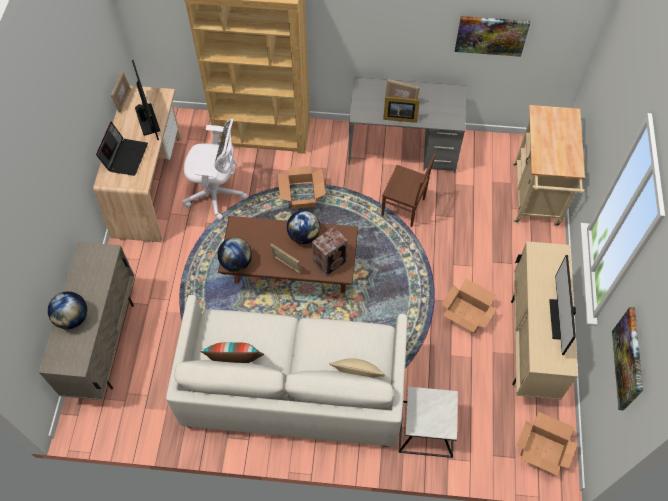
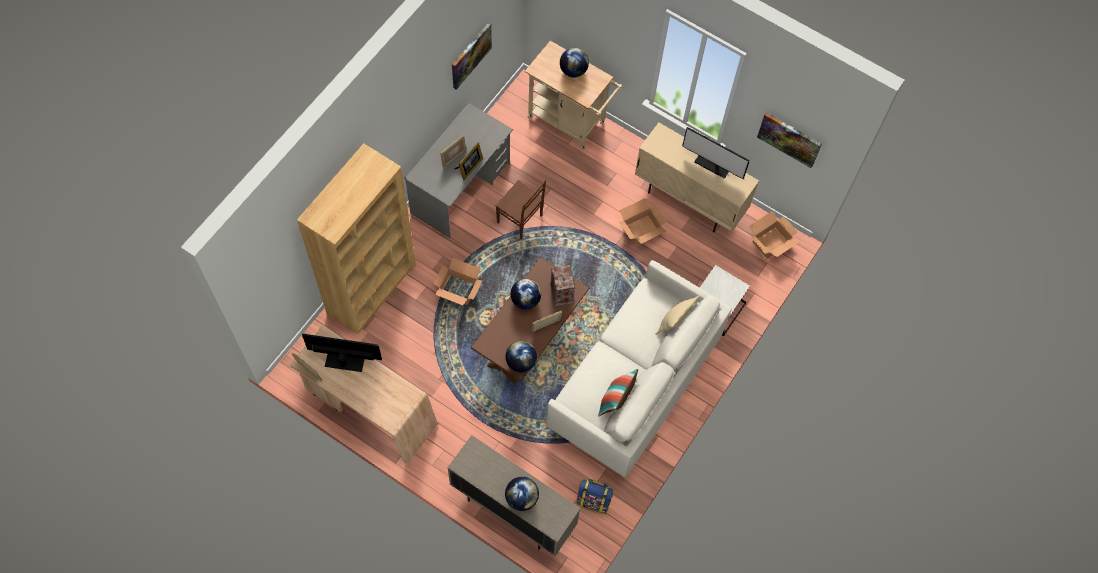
camera: 65 degrees left, 5 degrees up
(125, 156) = (376, 396): laptop -> none
(148, 411) = (593, 500): none -> backpack
(217, 194) = (414, 356): white office chair -> none
(403, 208) = (519, 220): brown chair -> brown chair turned 75 degrees clockwise
(562, 142) = (573, 71): none -> globe

